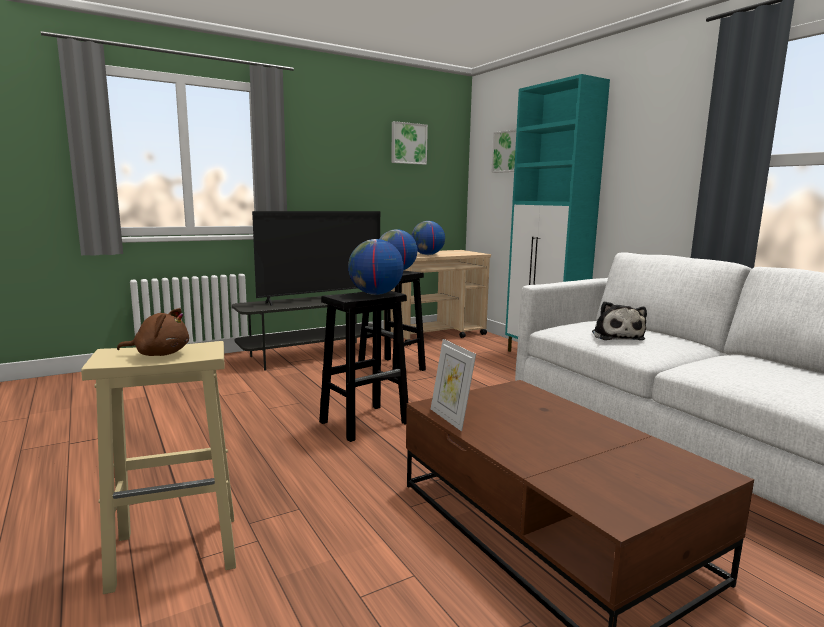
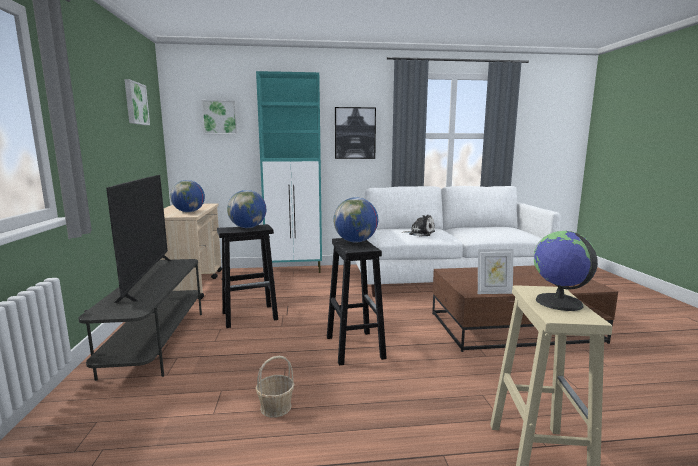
camera: 65 degrees left, 0 degrees up
(159, 354) = (558, 302): brown plush toy -> globe
(235, 412) = (275, 407): none -> basket
(653, 162) = (355, 133): none -> picture

